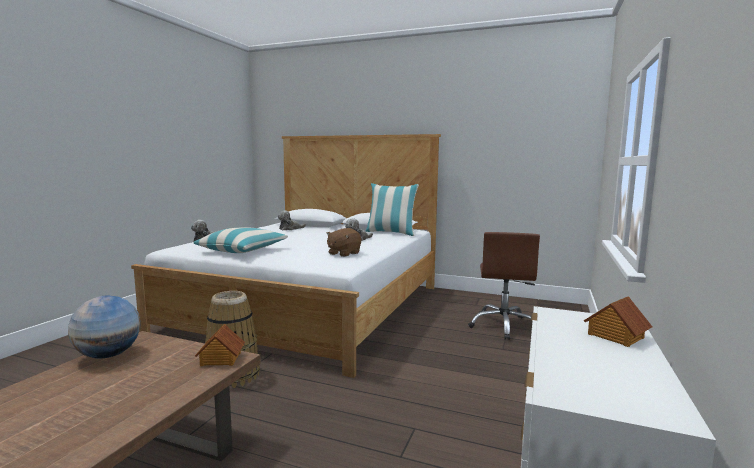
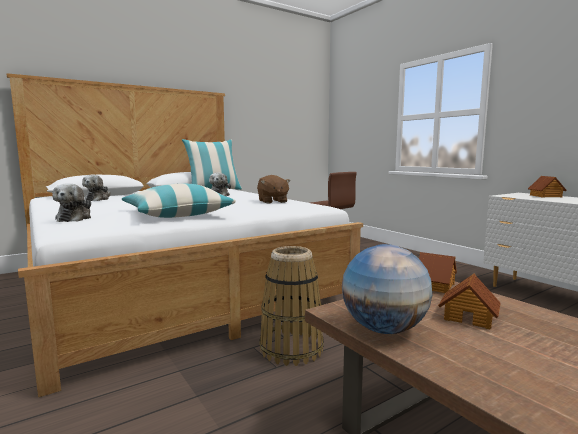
camera: 55 degrees left, 0 degrees up
(141, 378) = (469, 317): none -> toy house

